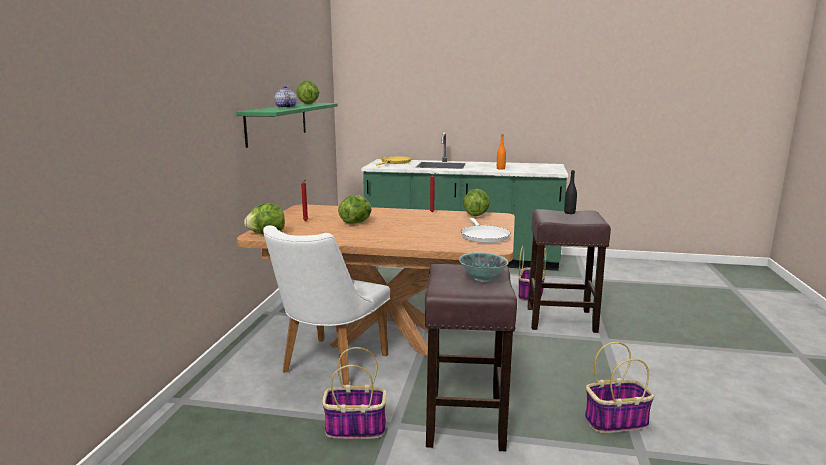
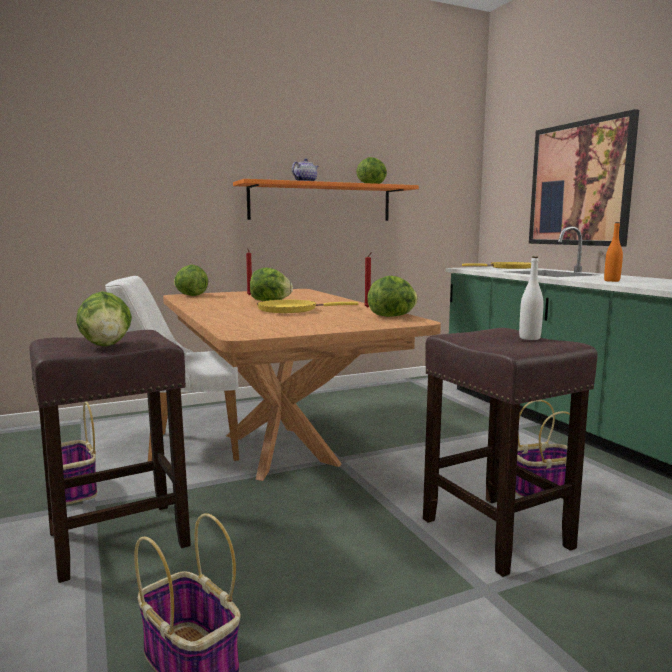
camera: 55 degrees right, 5 degrees down
(277, 123) = (321, 202): green shelf -> orange shelf
(411, 225) = (291, 310): none -> yellow frying pan
(434, 102) = (580, 184): none -> picture
(482, 279) = (106, 345): bowl -> lettuce
(483, 236) = (293, 327): white frying pan -> none
(569, 213) = (529, 338): black bottle -> white bottle

